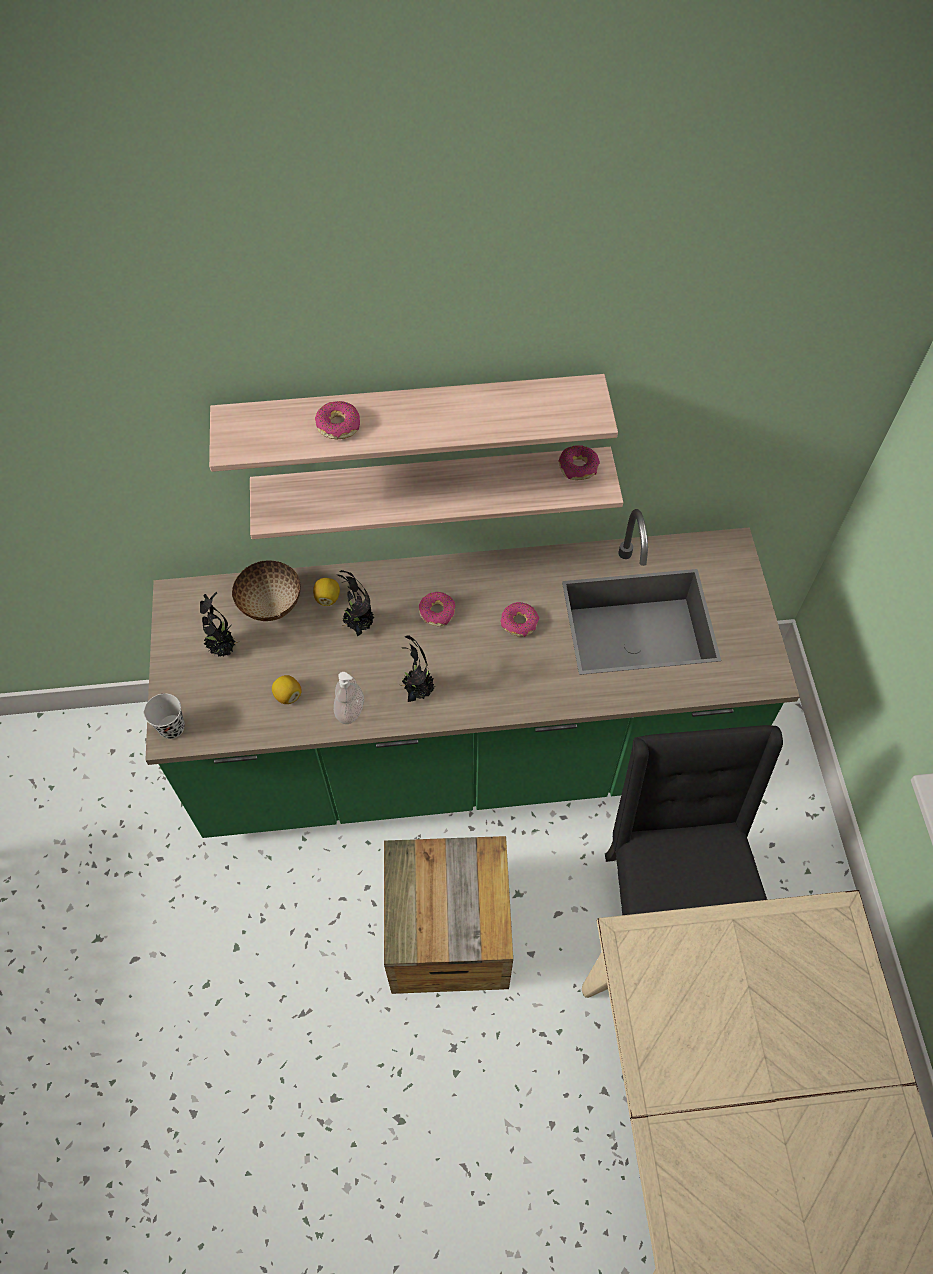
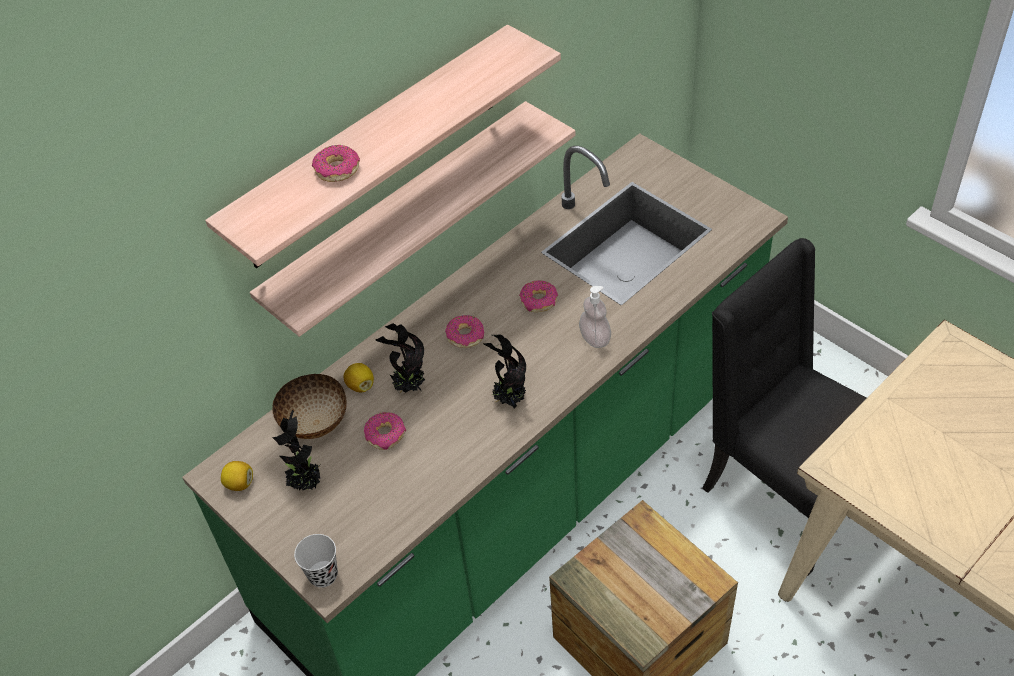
camera: 35 degrees left, 10 degrees down
(288, 695) = (403, 478): lemon -> lemon (240, 483)
(350, 710) = (468, 452): soap dispenser -> soap dispenser (595, 338)
(578, 467) = (517, 127): donut -> donut (385, 435)

